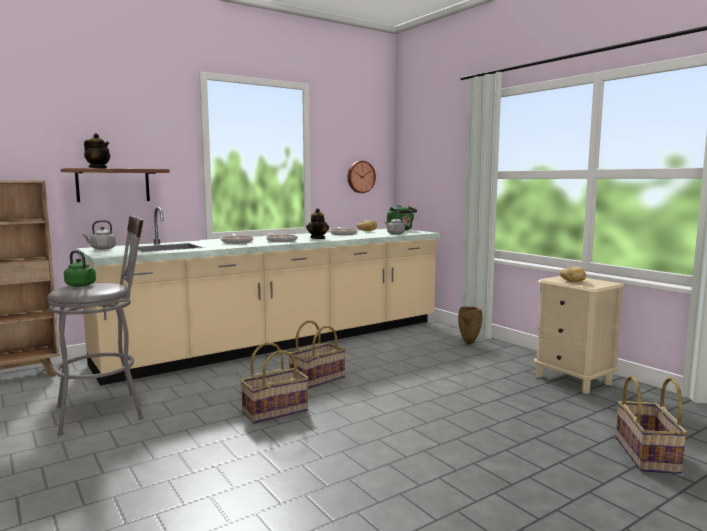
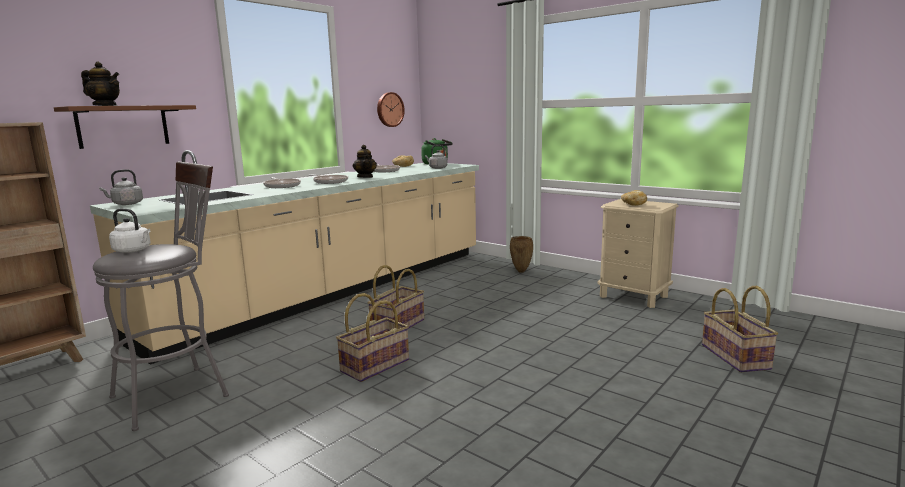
camera: 15 degrees left, 5 degrees up
(81, 285) = (134, 250): green kettle -> white kettle

